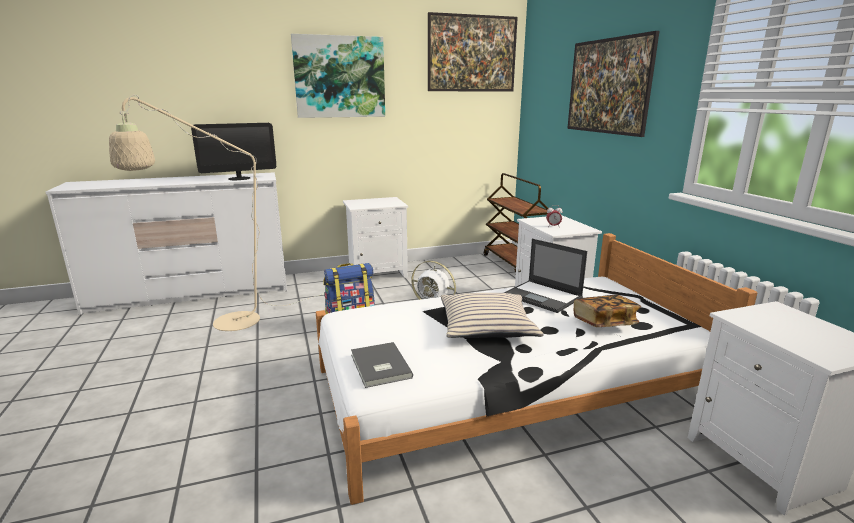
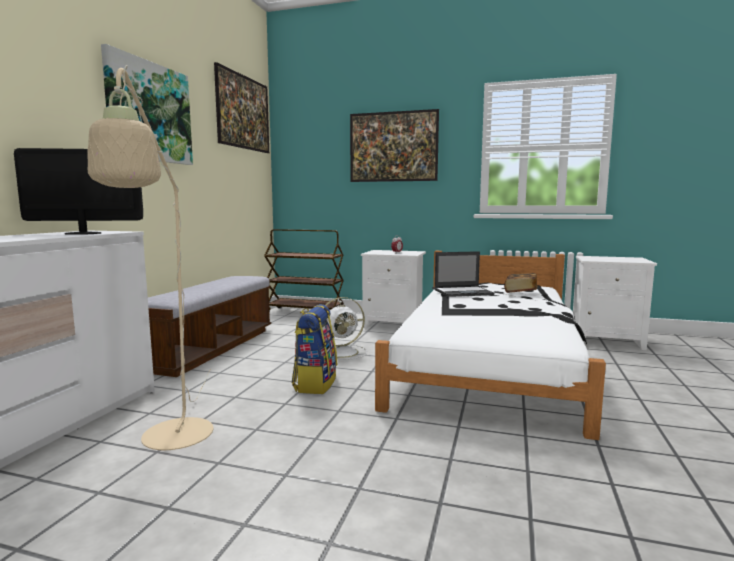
camera: 55 degrees left, 10 degrees down
(239, 178) = (83, 233): monitor -> monitor turned 105 degrees counterclockwise
(378, 273) = (210, 349): white nightstand -> bench
(379, 367) = (529, 337): grey book -> none
(486, 326) = (491, 309): beige pillow -> none

